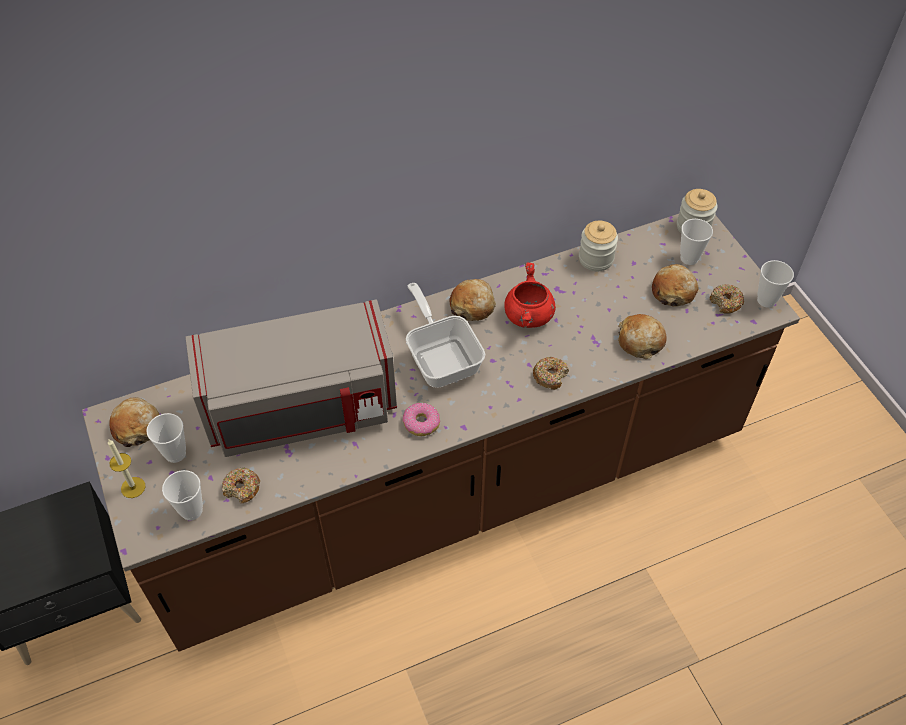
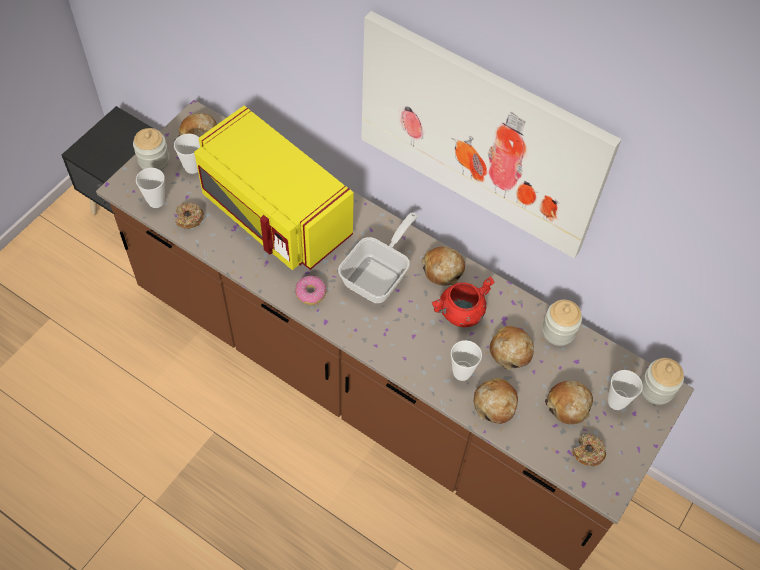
camera: 55 degrees right, 5 degrees up
(133, 487) = (154, 161): candle -> jar
(301, 409) = (273, 215): grey microwave -> yellow microwave
(454, 136) = (479, 135): none -> picture
(550, 376) = (412, 356): donut -> none
(593, 302) = (510, 351): none -> bread
(766, 300) = (616, 485): cup -> cup (462, 372)

